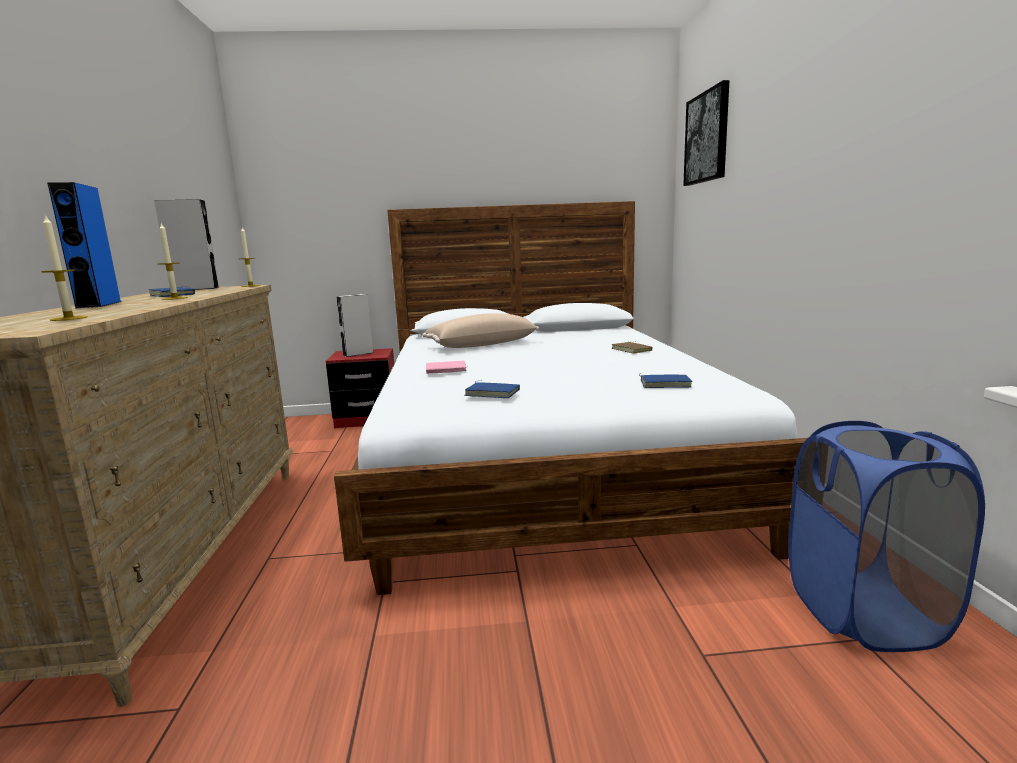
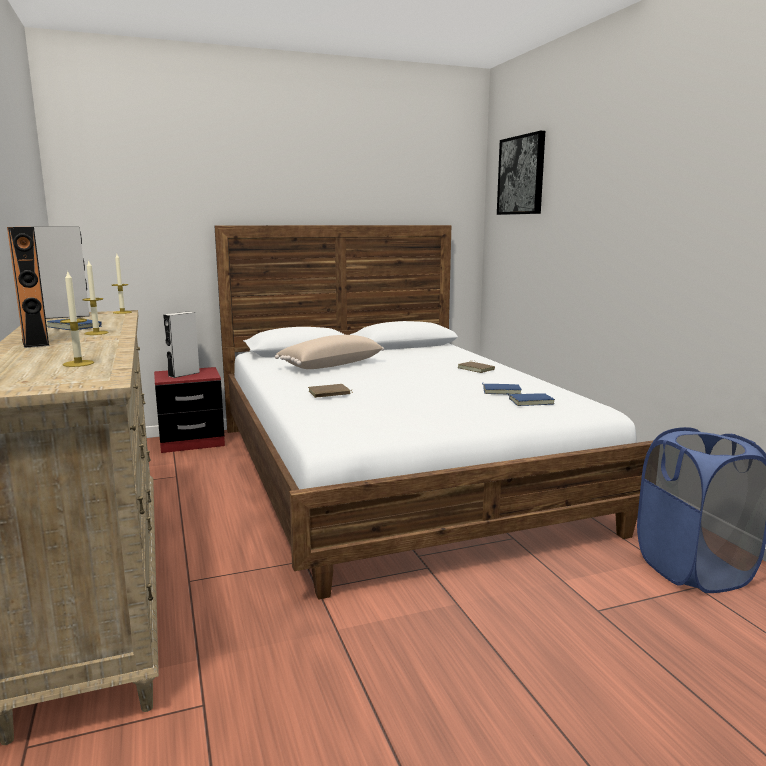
camera: 15 degrees left, 0 degrees up
(99, 305) = (35, 342): blue speaker -> orange speaker
(446, 370) = (329, 393): pink book -> brown book
(493, 393) = (398, 414): blue book -> blue book (501, 391)

